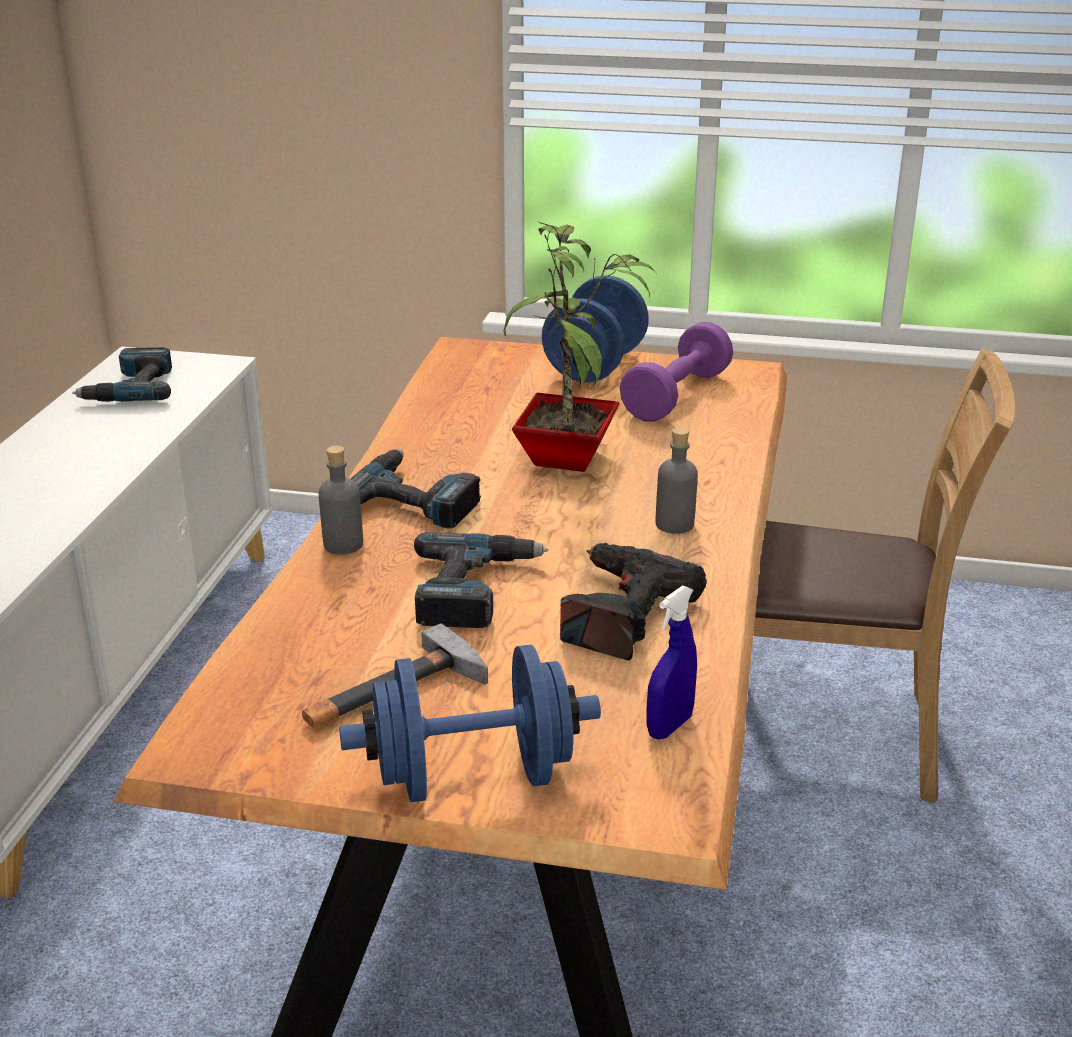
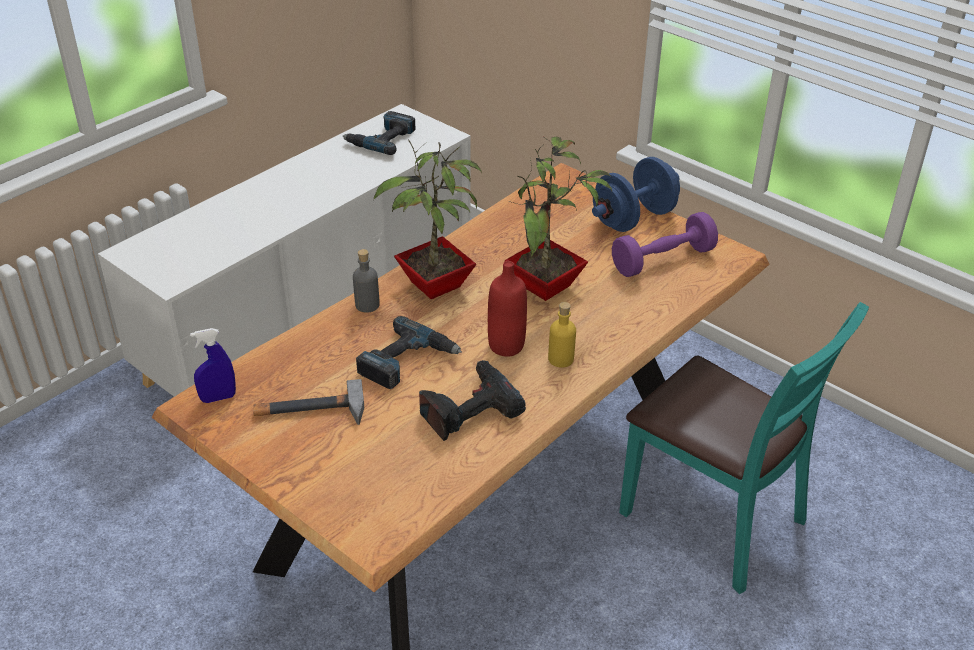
camera: 30 degrees right, 10 degrees up
(415, 499) = (432, 287): power drill -> potted plant
(472, 777) = (302, 476): blue dumbbell -> none
(589, 532) = (506, 346): none -> red bottle
(669, 726) = (424, 490): blue spray bottle -> blue spray bottle (218, 398)
(674, 524) = (561, 359): grey bottle -> yellow bottle
(832, 735) = (713, 520): brown chair -> turquoise chair

